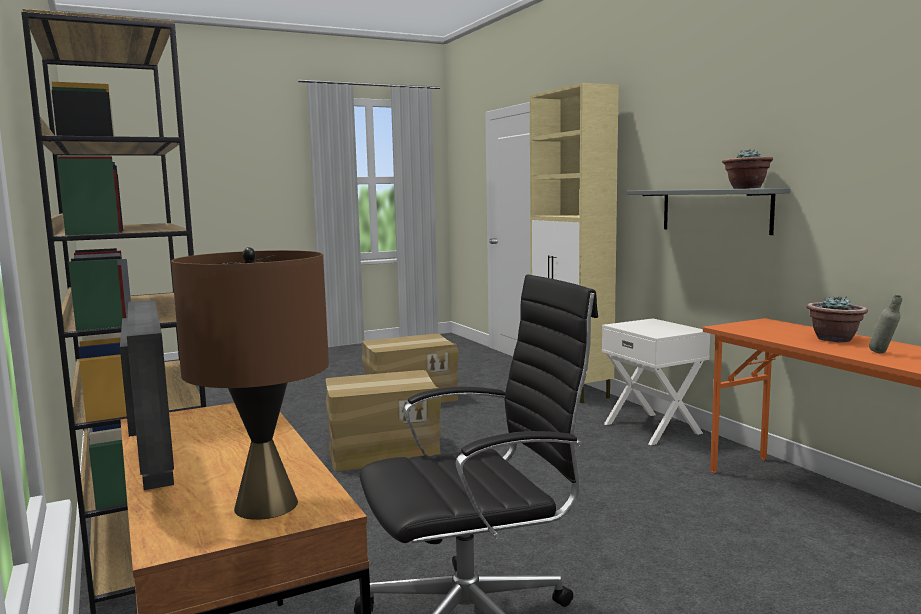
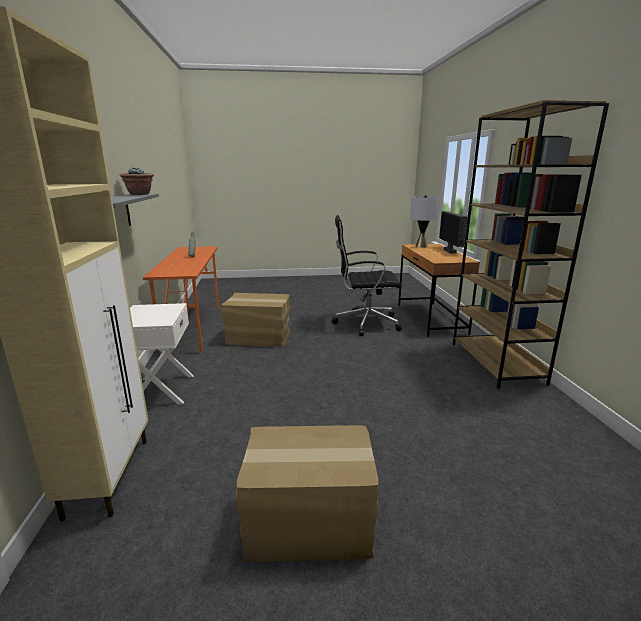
camera: 160 degrees left, 10 degrees up
(267, 505) = (421, 246): brown table lamp -> grey table lamp
(383, 451) = (374, 411): cardboard box -> cardboard box (258, 337)
(834, 339) = (179, 262): potted plant -> none

